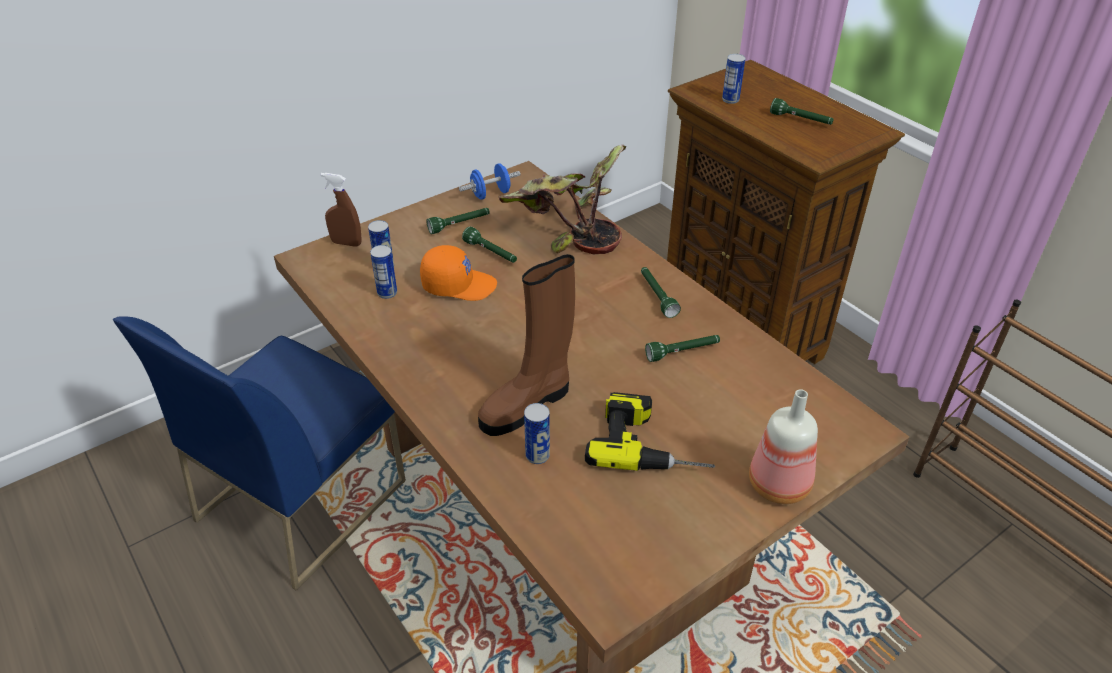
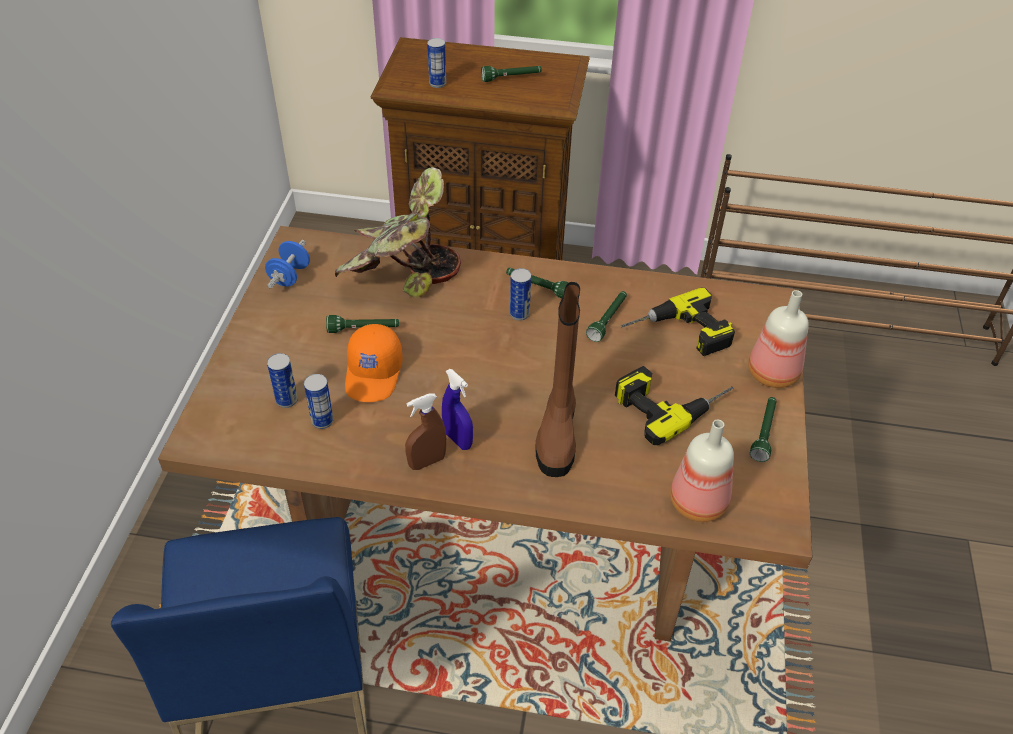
camera: 45 degrees left, 5 degrees up
(346, 243) = (217, 401): brown spray bottle -> brown spray bottle (427, 462)
(453, 361) = (457, 439): none -> blue spray bottle
(459, 225) = (301, 321): green flashlight -> green flashlight (764, 433)
(459, 284) = (374, 374): orange cap -> orange cap turned 135 degrees clockwise
(537, 455) = (613, 465): can -> can (519, 314)
(567, 532) = (699, 502): none -> bottle
(730, 399) = (678, 334): none -> power drill

